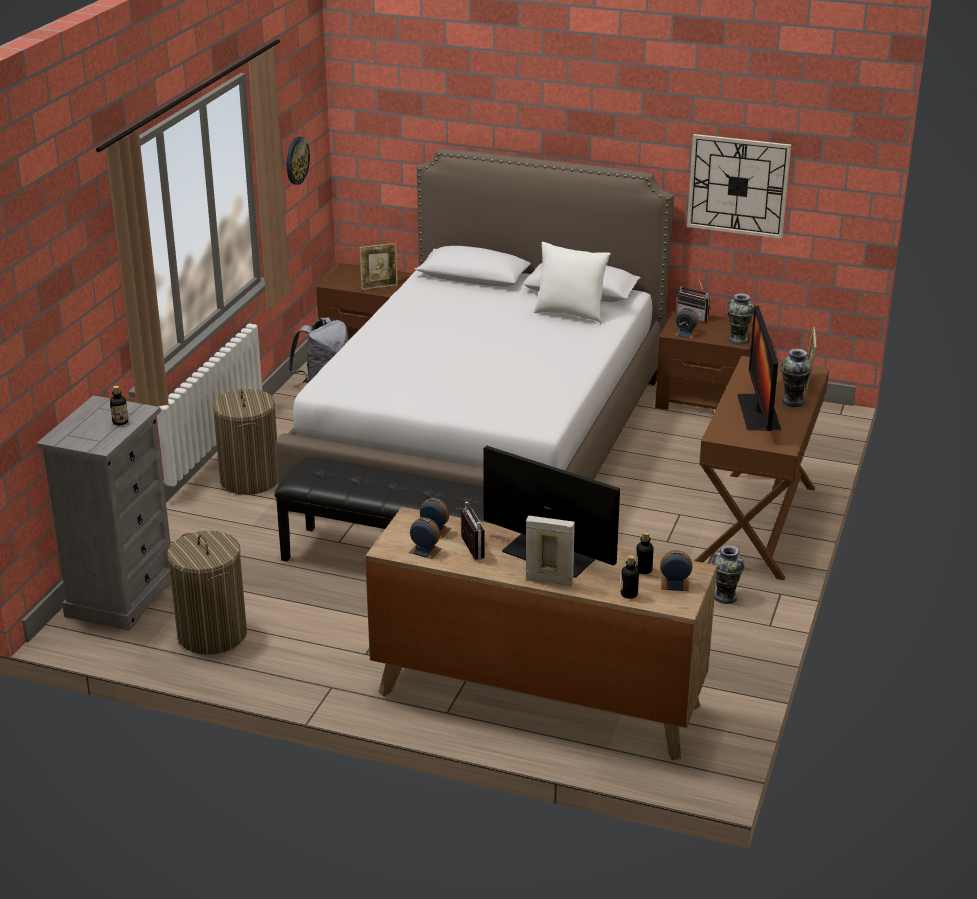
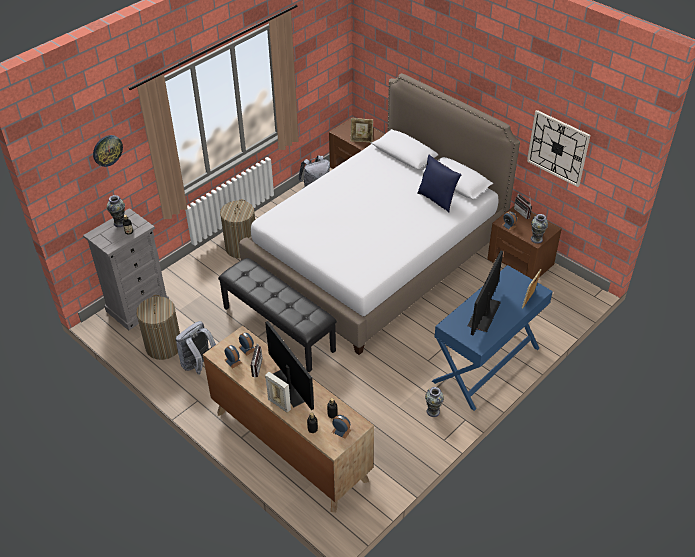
camera: 25 degrees right, 15 degrees up
(296, 160) = (318, 64): wall clock -> wall clock (107, 150)
(297, 642) = (199, 365): none -> grey backpack
(570, 313) = (437, 199): white pillow -> blue pillow
(757, 524) = (486, 365): brown desk -> blue desk
(793, 401) = (510, 312): vase -> vase (120, 223)

